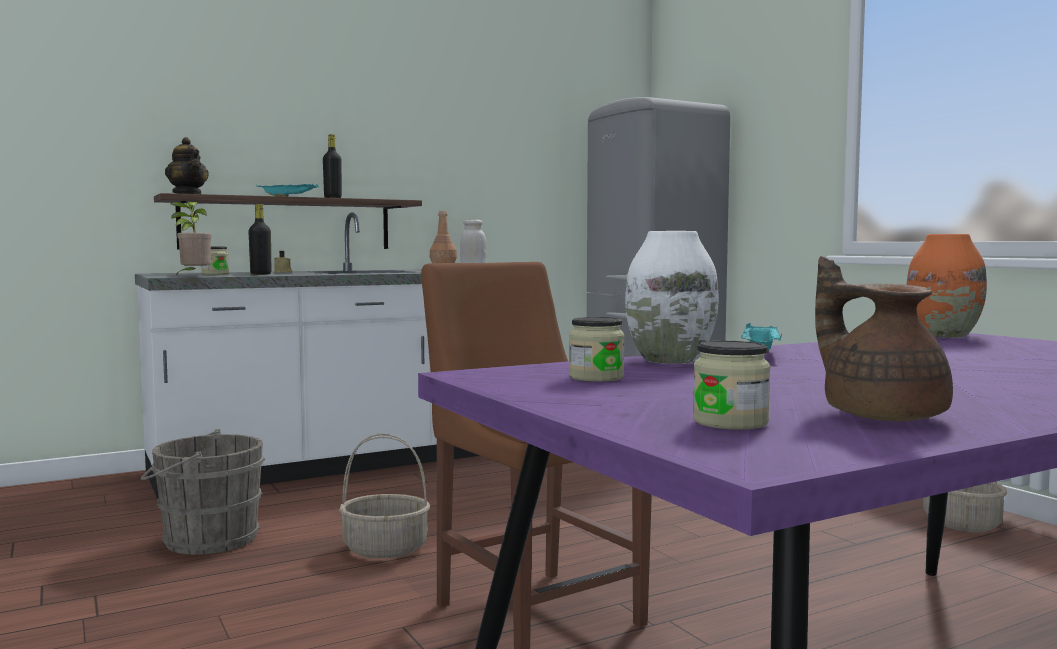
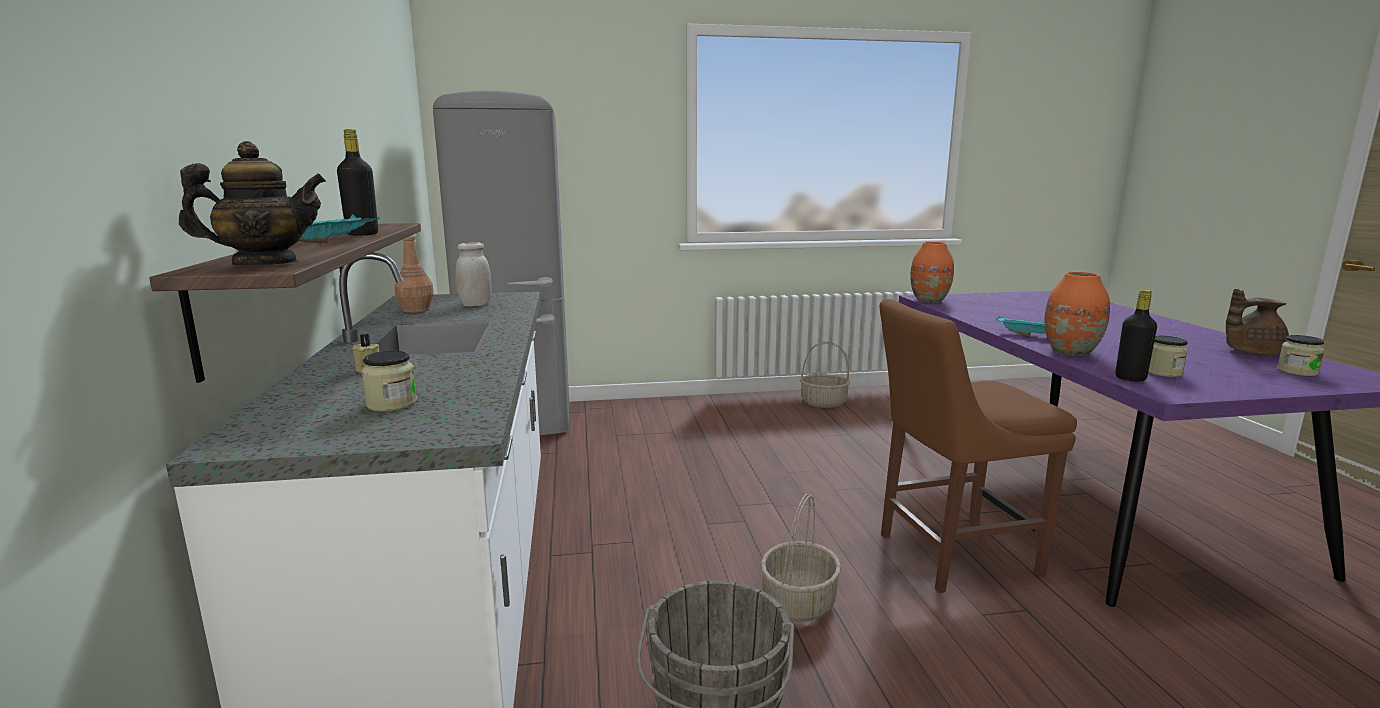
camera: 70 degrees left, 10 degrees up
(194, 276) = (482, 416): potted plant -> none
(261, 274) = (450, 381): black bottle -> black bottle (1130, 378)
(669, 360) = (1071, 352): white vase -> orange vase

